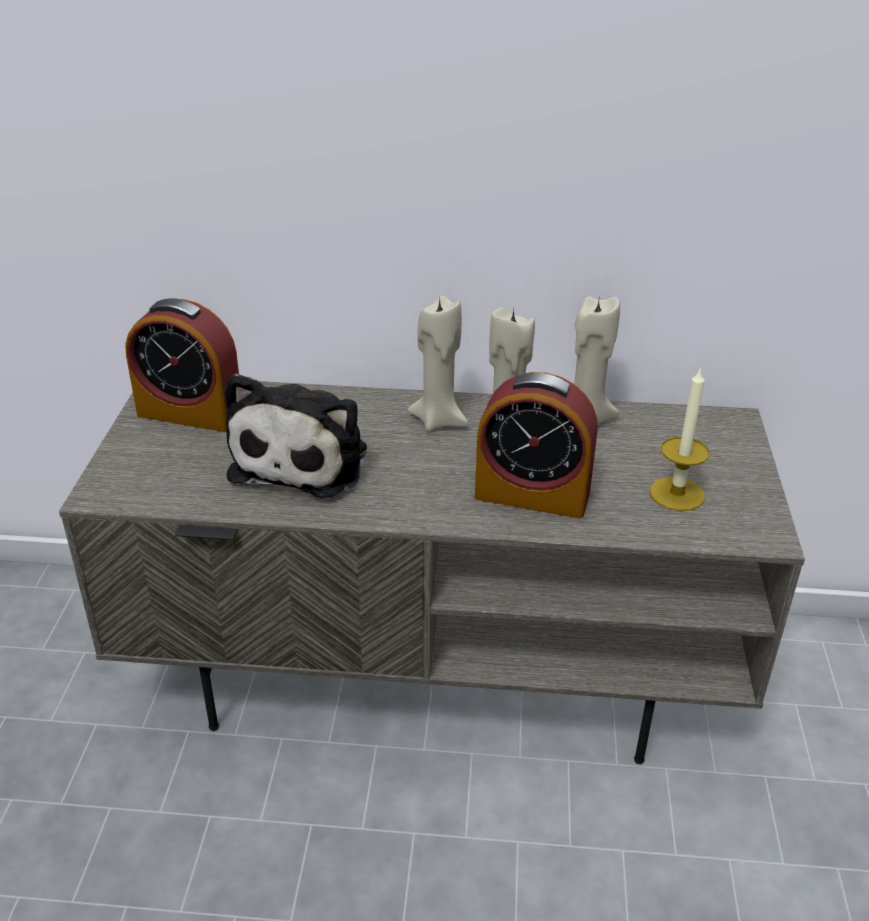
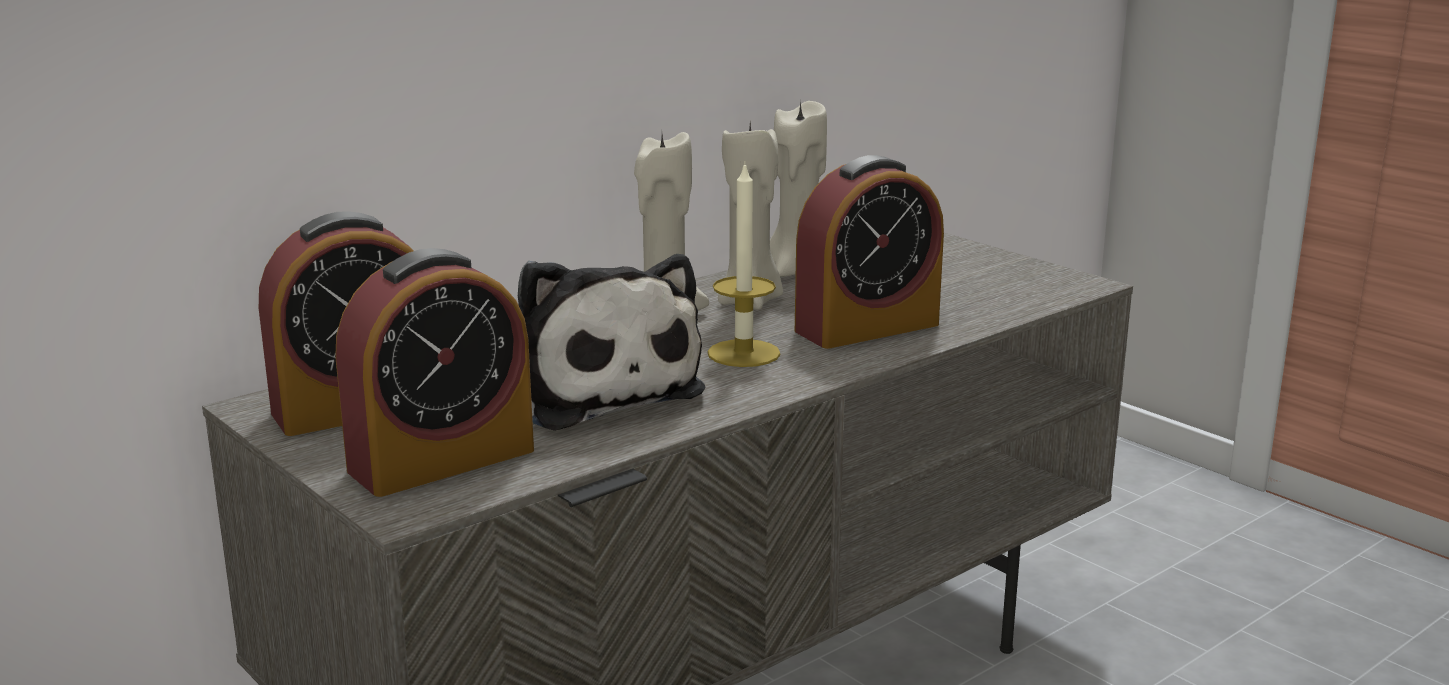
camera: 45 degrees left, 15 degrees down
(160, 471) = (442, 460): none -> alarm clock
(677, 494) = (971, 285): candle -> candle (743, 353)

